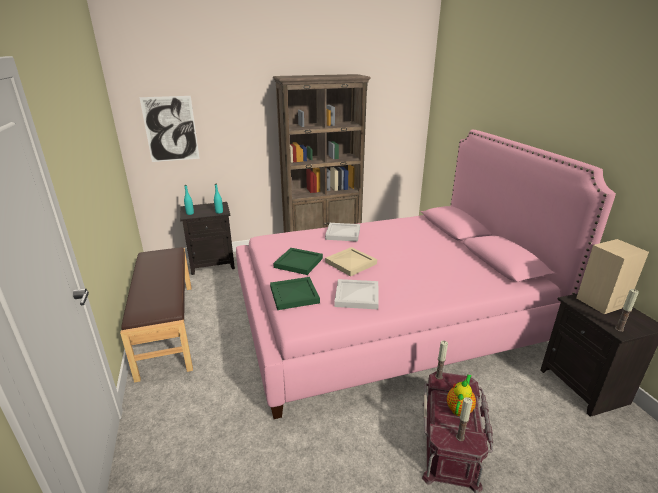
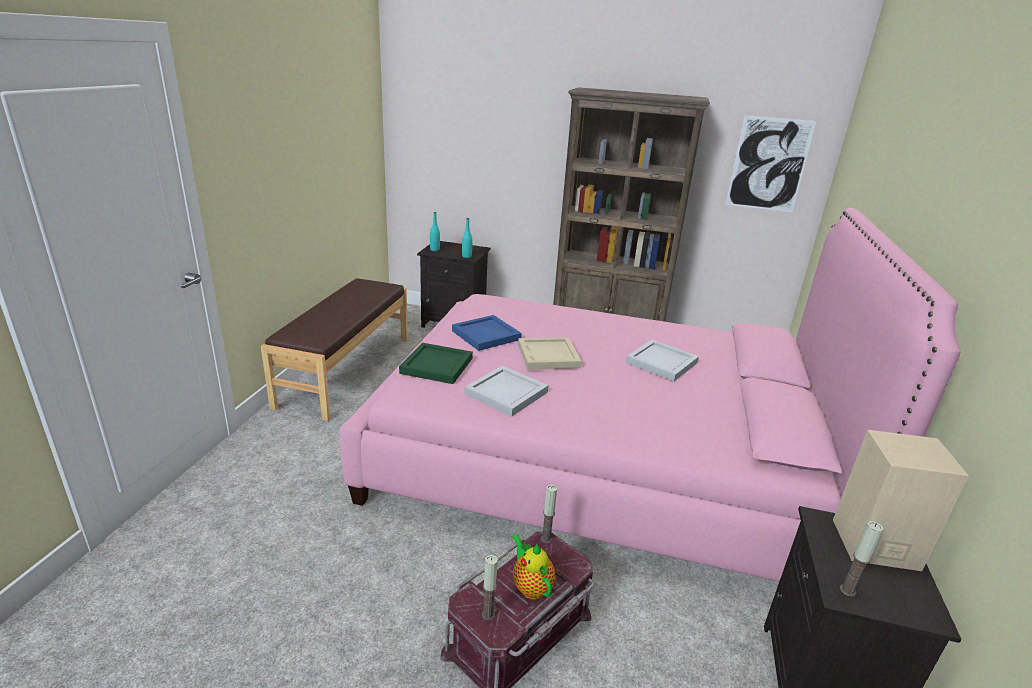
camera: 30 degrees right, 0 degrees up
(171, 129) = (440, 141): picture -> picture (768, 164)
(298, 262) = (486, 334): green tray -> blue tray
(342, 234) = (584, 321): white tray -> white tray (660, 362)
(459, 408) = (531, 586): teapot -> teapot turned 90 degrees counterclockwise

